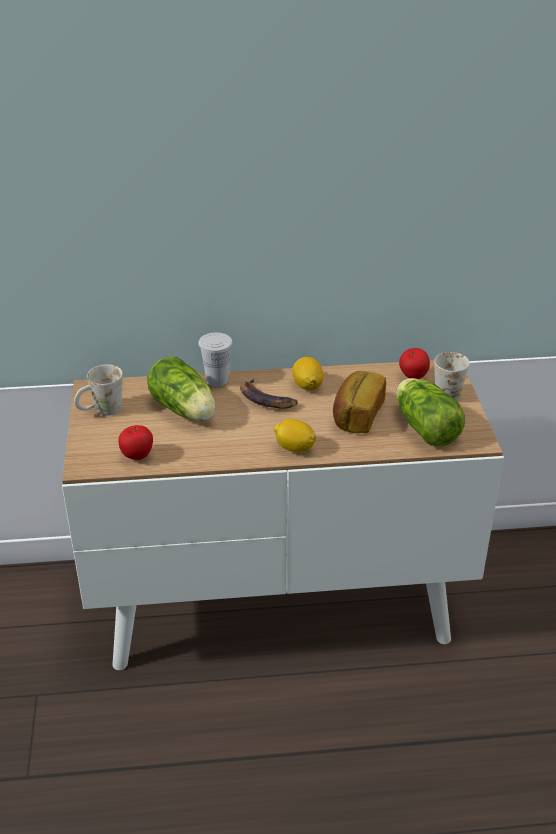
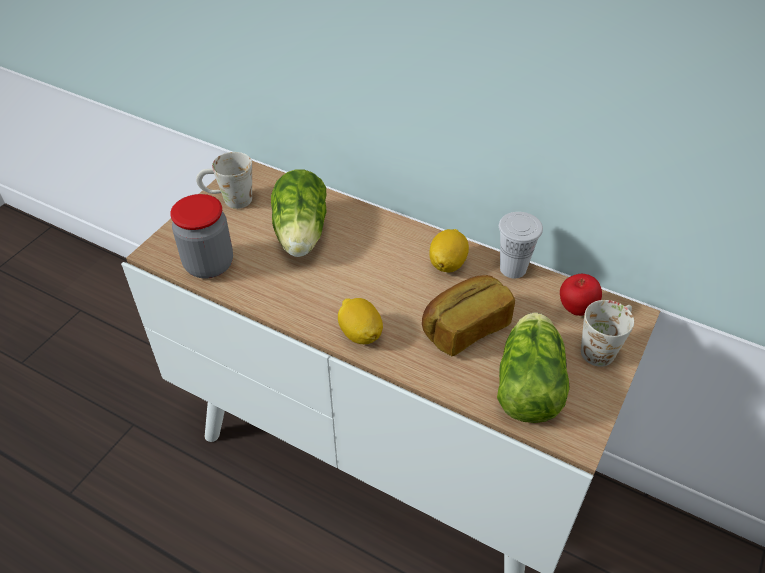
camera: 35 degrees right, 10 degrees up
(137, 456) = (209, 265): apple -> jar
(217, 380) = (363, 215): white cup -> white cup (513, 269)
(266, 399) = (390, 259): banana -> none

